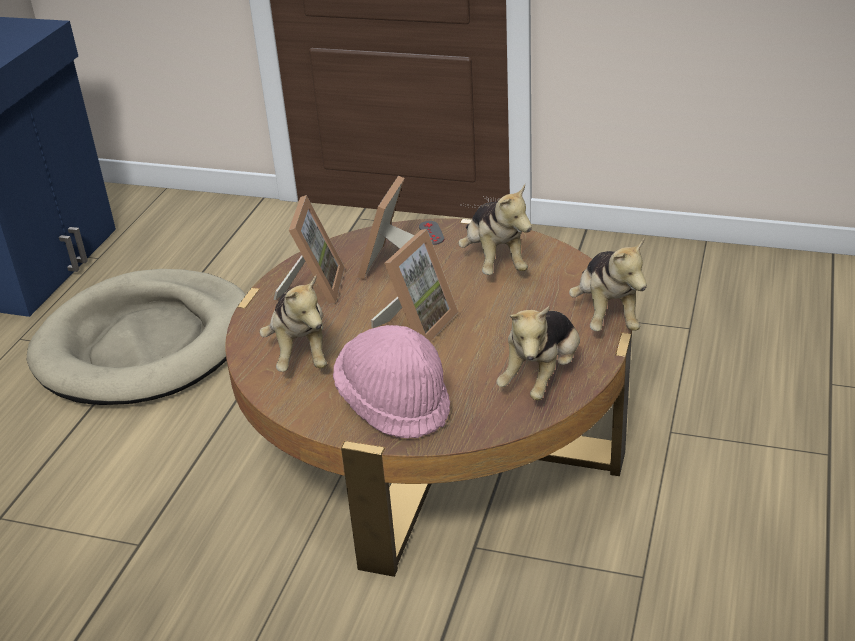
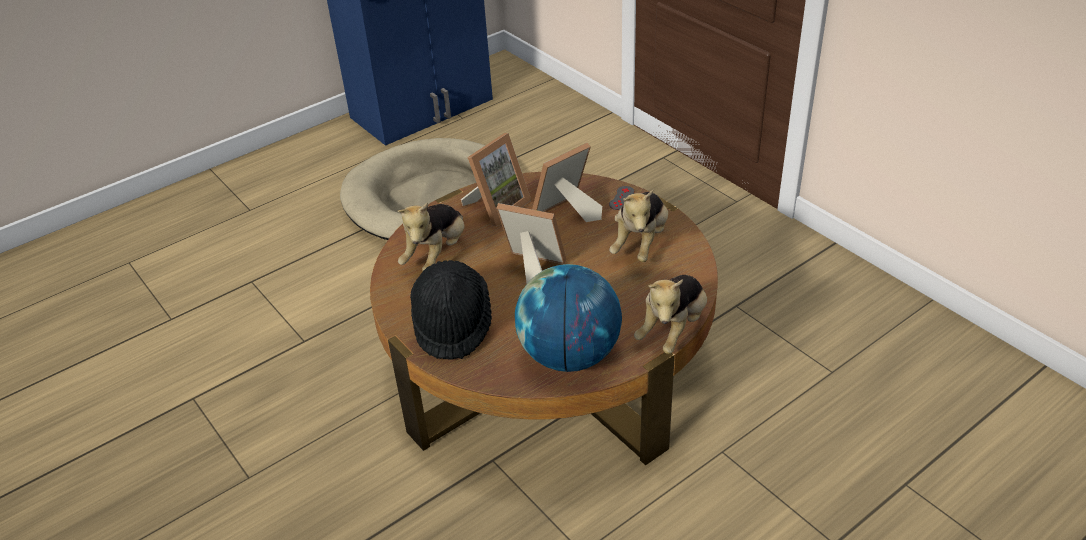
camera: 35 degrees right, 5 degrees up
(395, 404) = (452, 324): pink hat -> black hat
(417, 324) = (531, 270): picture frame -> picture frame turned 135 degrees counterclockwise
(542, 376) = (569, 355): plush toy -> globe

